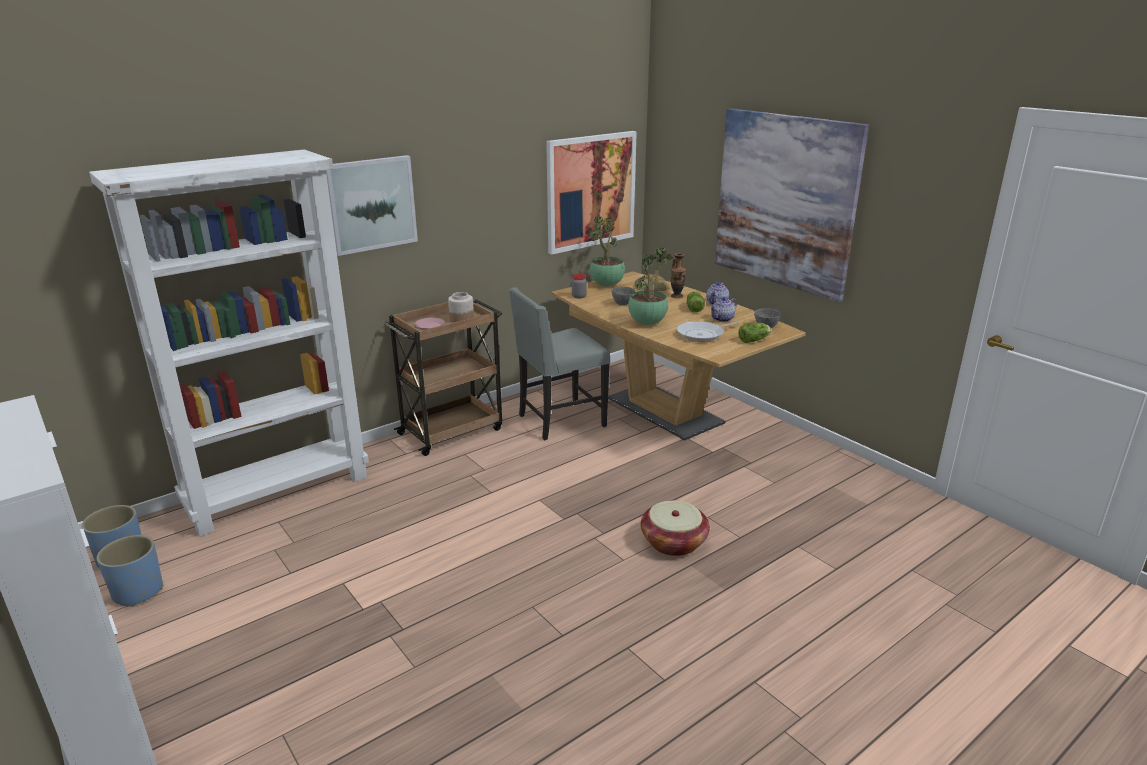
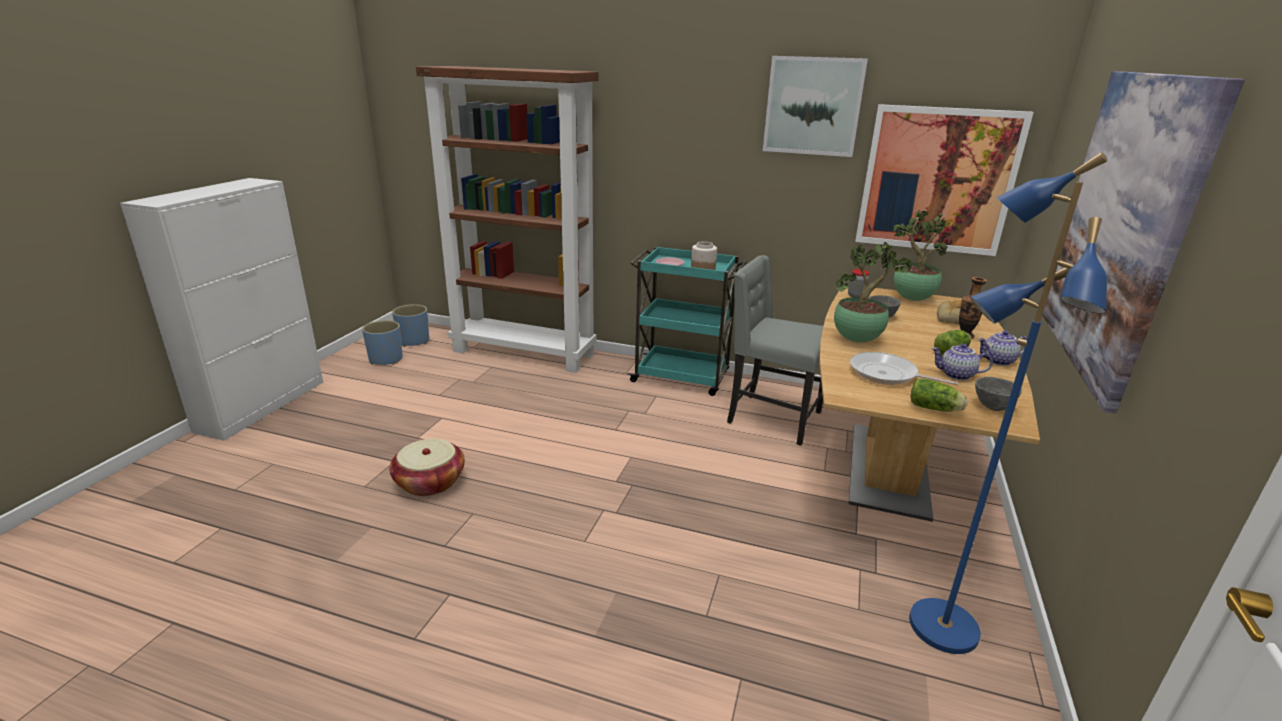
camera: 55 degrees right, 0 degrees up
(279, 492) = (525, 353): white bookcase -> brown bookcase
(371, 204) = (656, 136): picture -> picture (813, 106)
(452, 431) = (682, 377): brown cart -> turquoise cart
(673, 542) = (645, 565): basket -> basket (430, 482)
(805, 465) = (941, 627): none -> blue floor lamp

